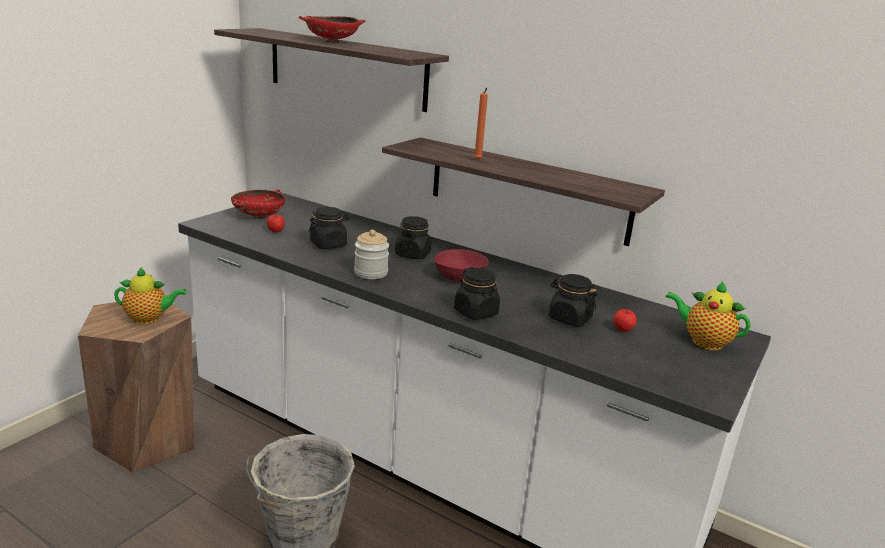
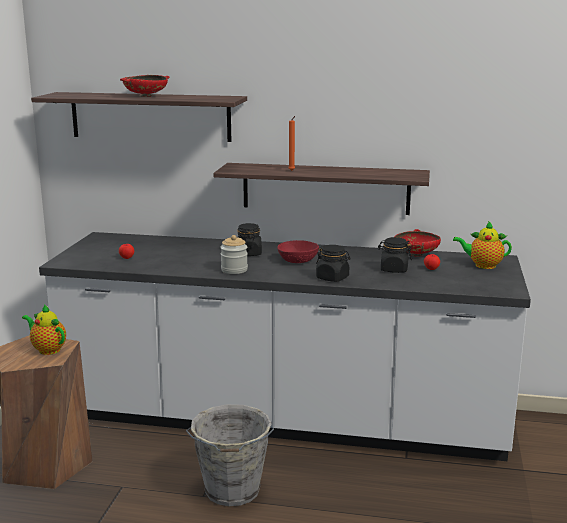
camera: 20 degrees left, 5 degrees down
(149, 319) = (47, 349): teapot -> teapot turned 120 degrees counterclockwise
(258, 216) = (98, 251): red bowl -> red bowl (416, 254)
(328, 244) = (179, 259): black jar -> none

